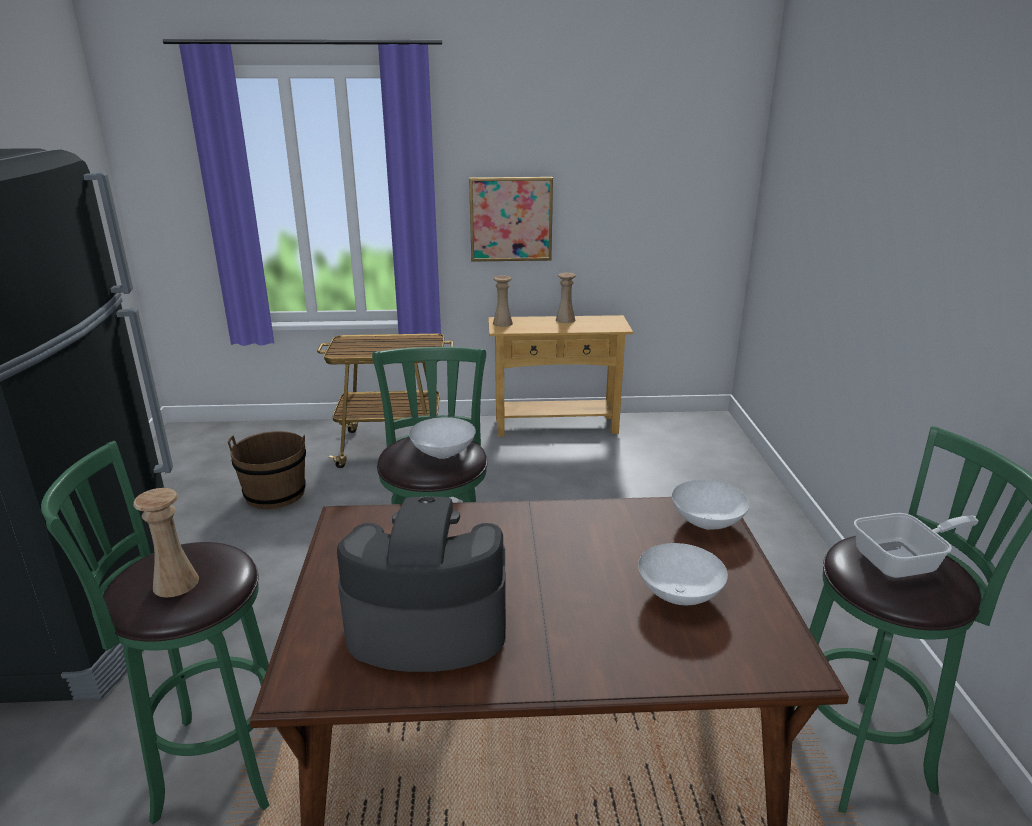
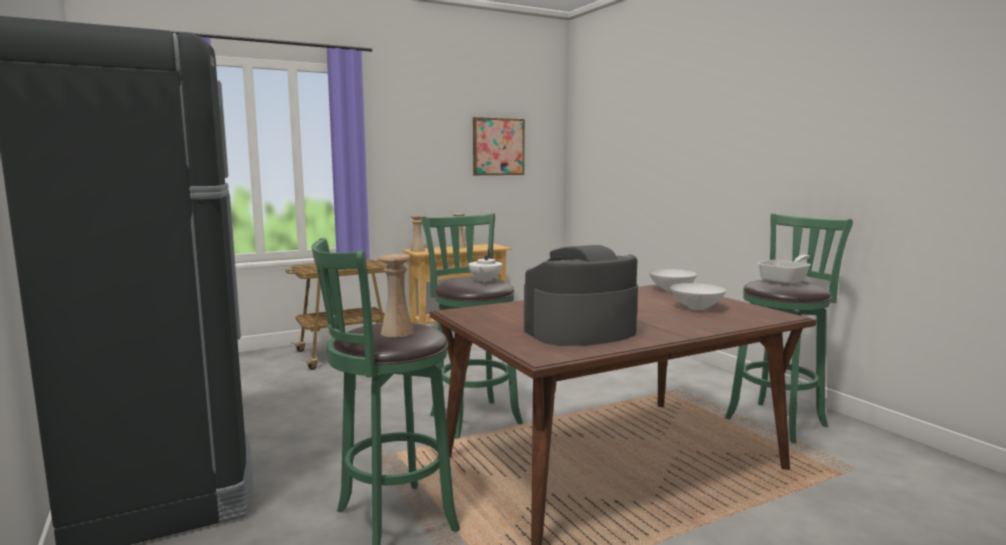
camera: 25 degrees left, 15 degrees down
(275, 494) = (270, 390): brown bucket -> none
(442, 453) = (484, 281): white bowl -> white teapot
(511, 219) = (416, 175): picture -> picture (498, 146)

